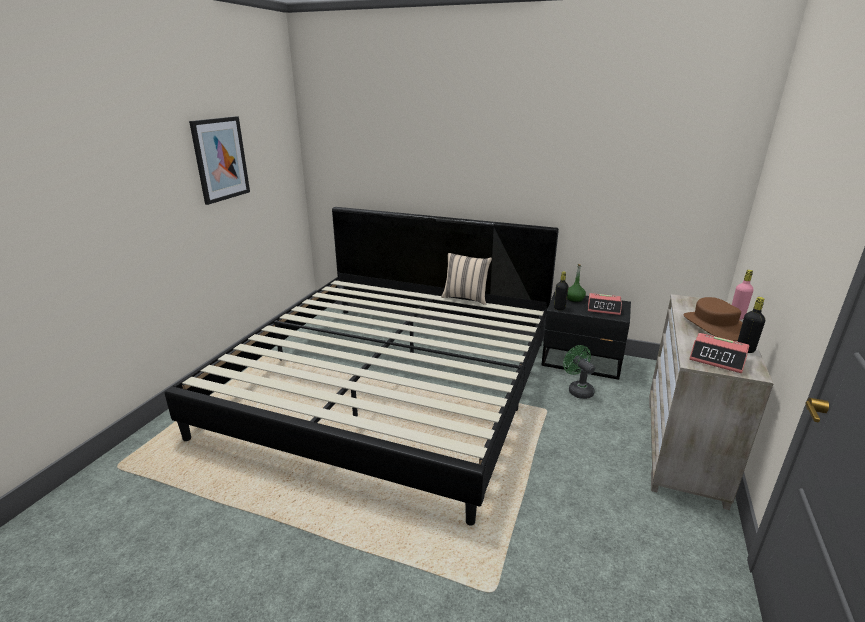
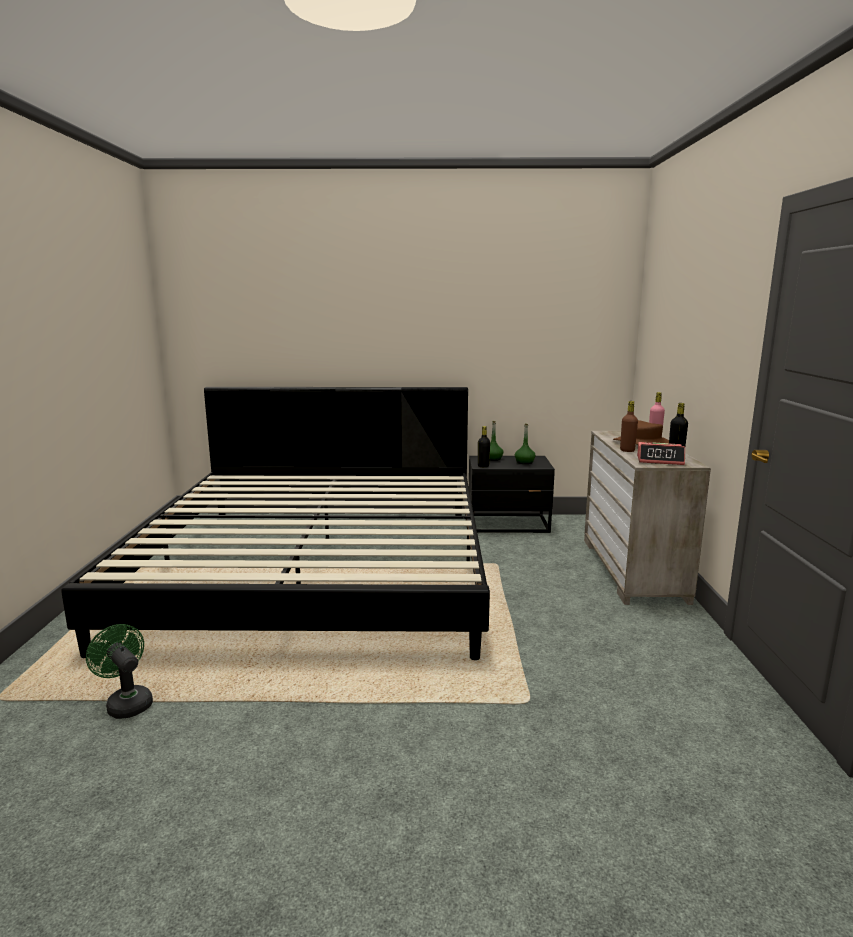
camera: 20 degrees left, 10 degrees down
(220, 159) = (87, 319): picture -> none
(466, 298) = (376, 474): beige pillow -> none
(577, 390) = (517, 545): green fan -> green fan (126, 703)
(604, 308) = (524, 462): alarm clock -> green bottle
(689, 335) = (627, 450): none -> brown bottle

